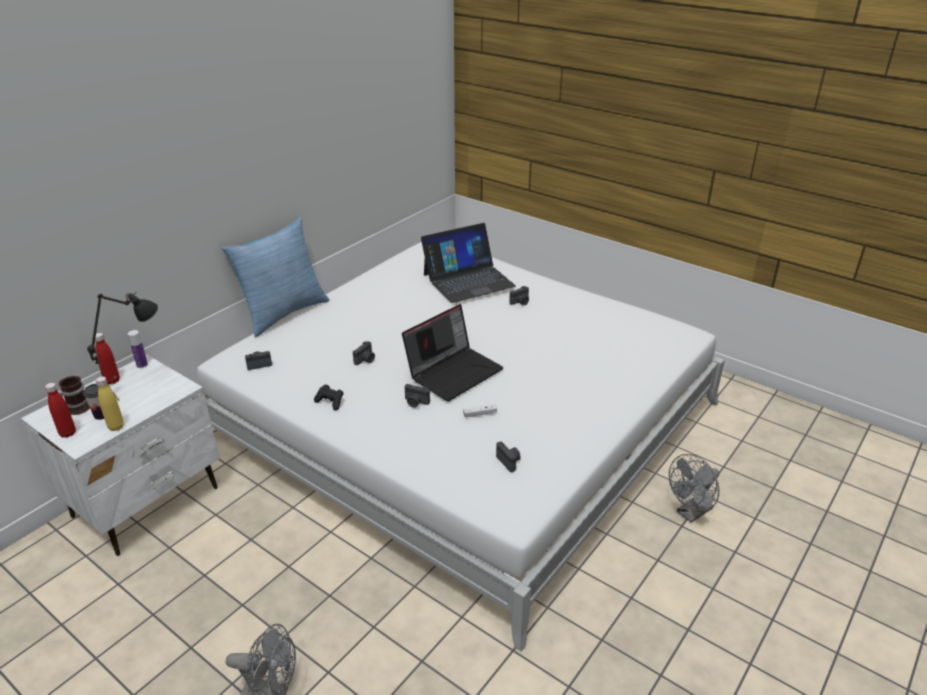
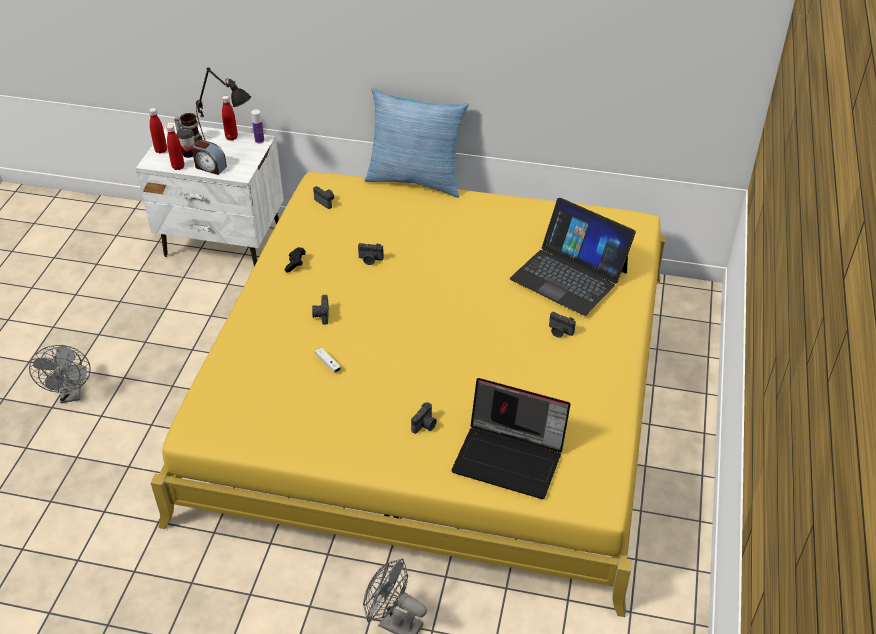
camera: 65 degrees right, 10 degrees up
(116, 427) = (178, 167): yellow bottle -> red bottle
(145, 405) = (210, 167): none -> alarm clock
(454, 371) = (385, 323): laptop -> laptop (510, 457)
(463, 421) = (437, 389): white bed -> yellow bed
(509, 461) = (268, 405): camera -> camera (425, 425)

